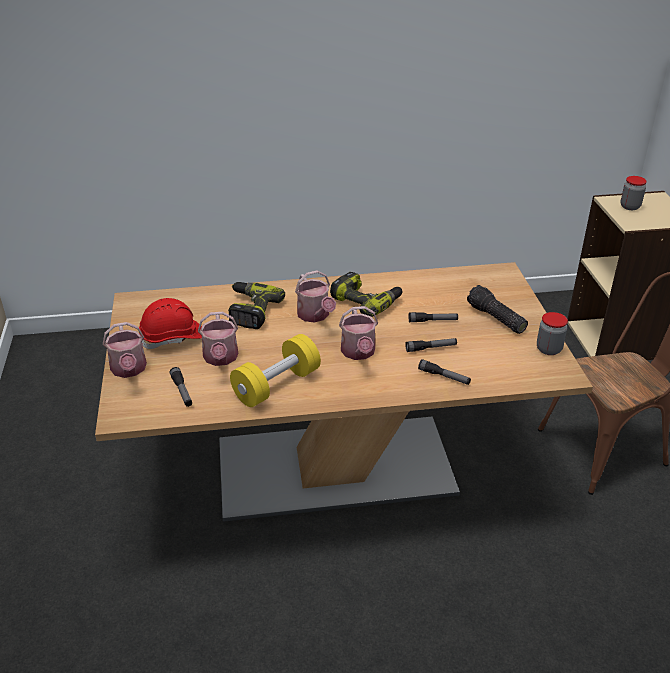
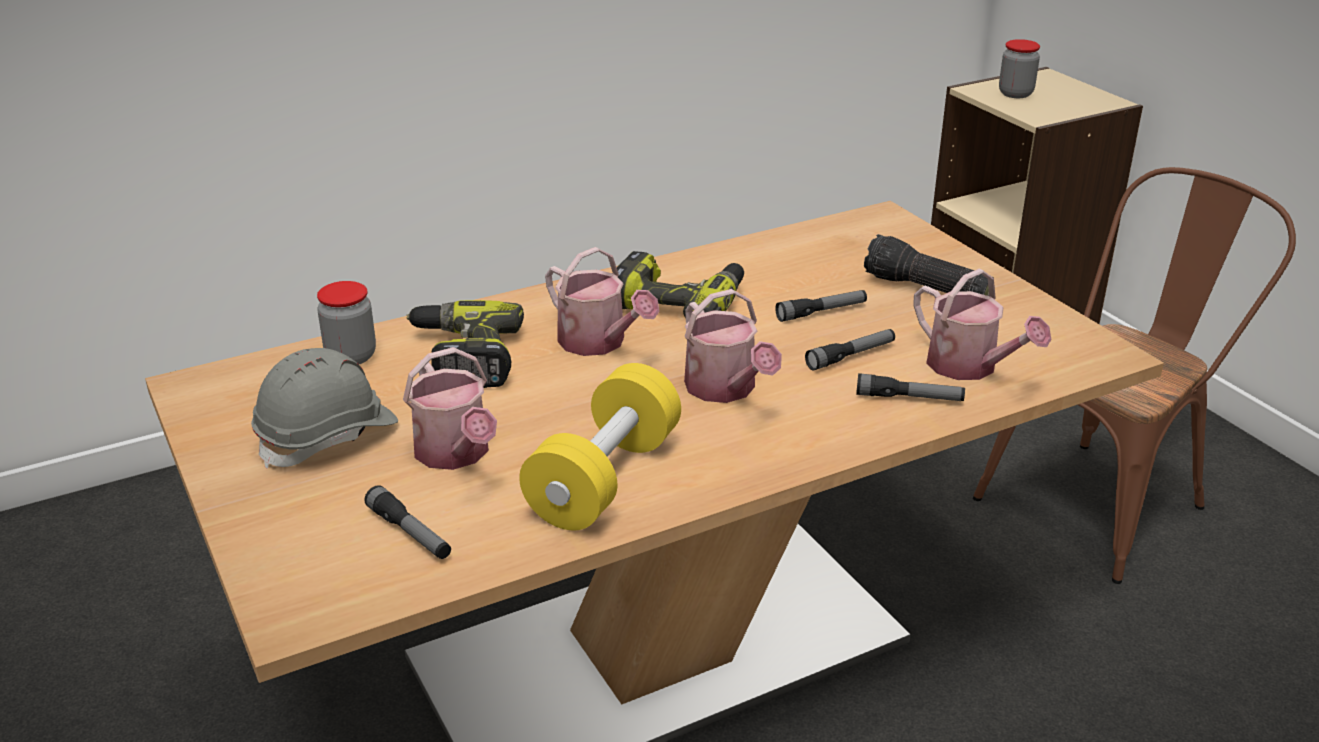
camera: 20 degrees left, 5 degrees down
(129, 370) = (264, 517): watering can -> watering can (970, 367)
(173, 338) = (328, 436): red hard hat -> grey hard hat
(548, 349) = (1049, 319): jar -> jar (351, 356)

